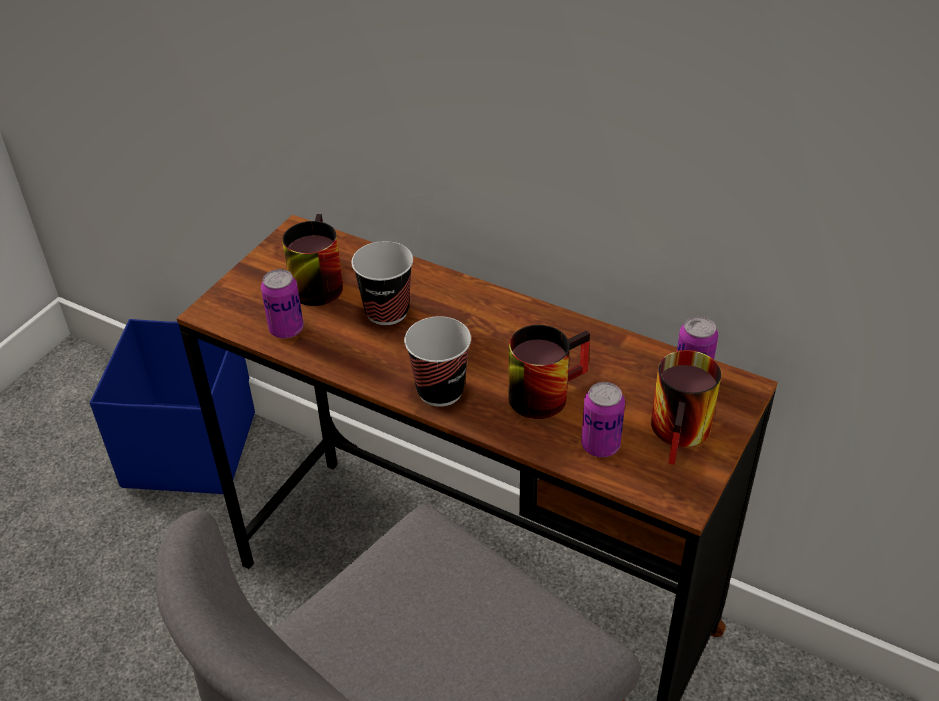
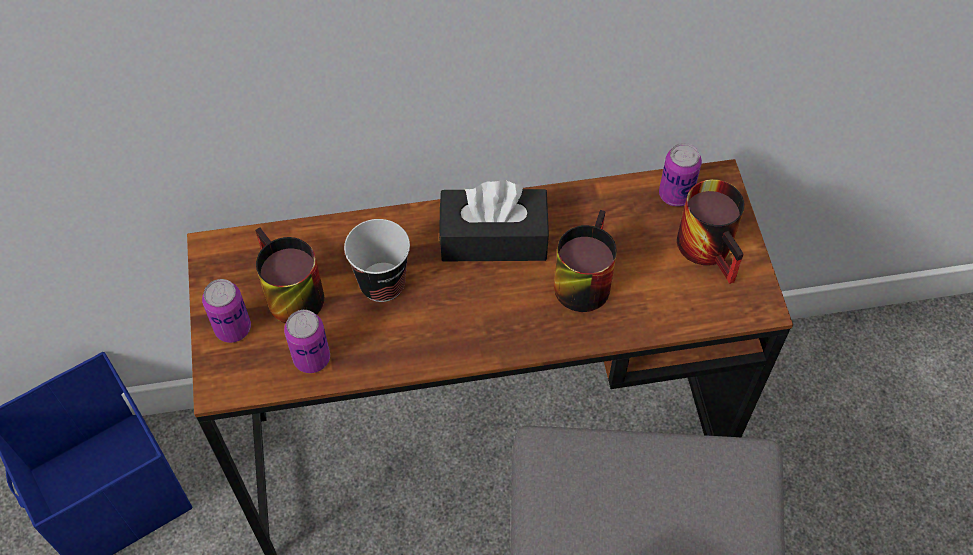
camera: 40 degrees left, 15 degrees up
(440, 390) = (502, 331): cup -> none
(503, 327) = (493, 238): none -> black tissue box
(600, 445) = (665, 299): can -> can (233, 328)

